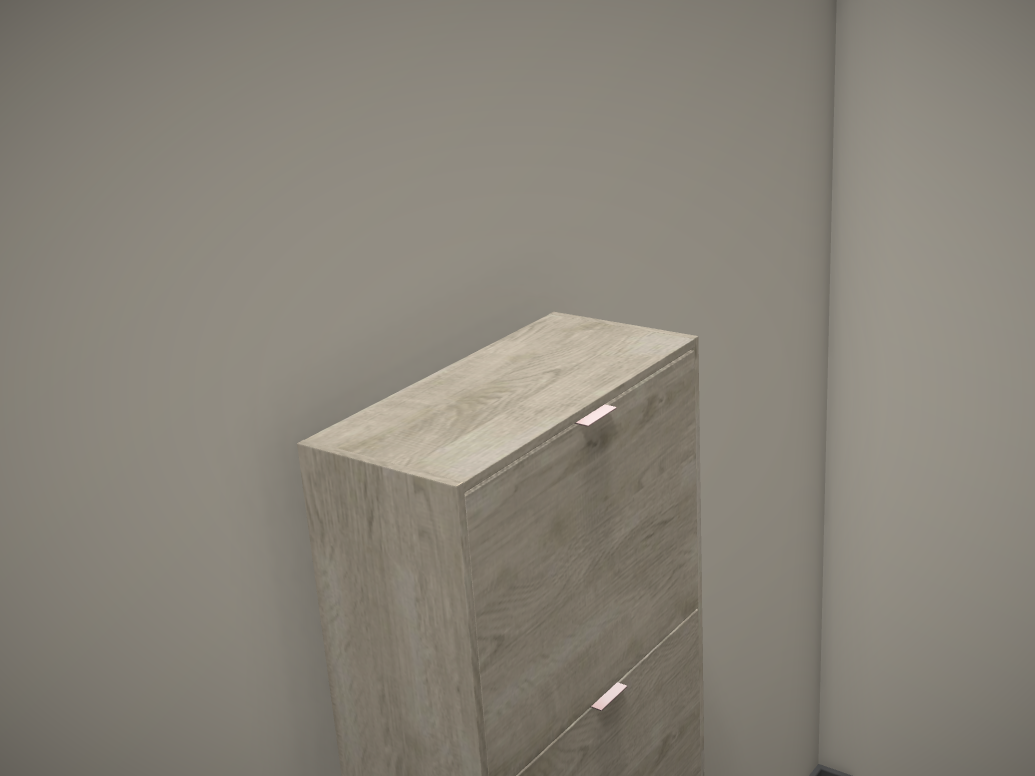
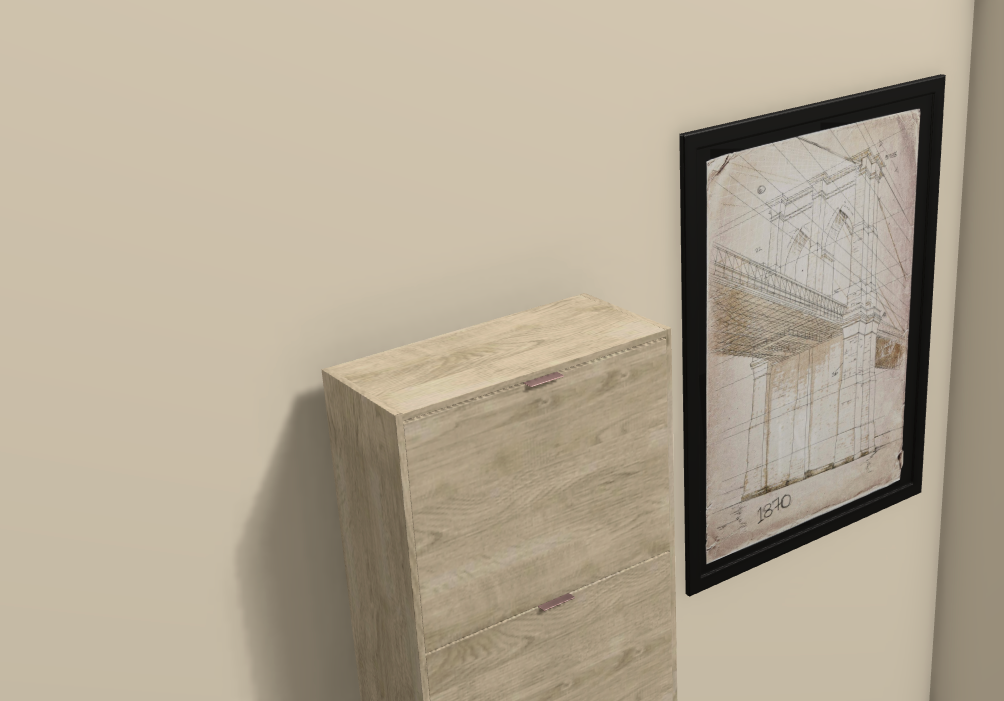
camera: 20 degrees right, 0 degrees up
(732, 341) = (813, 334): none -> picture

